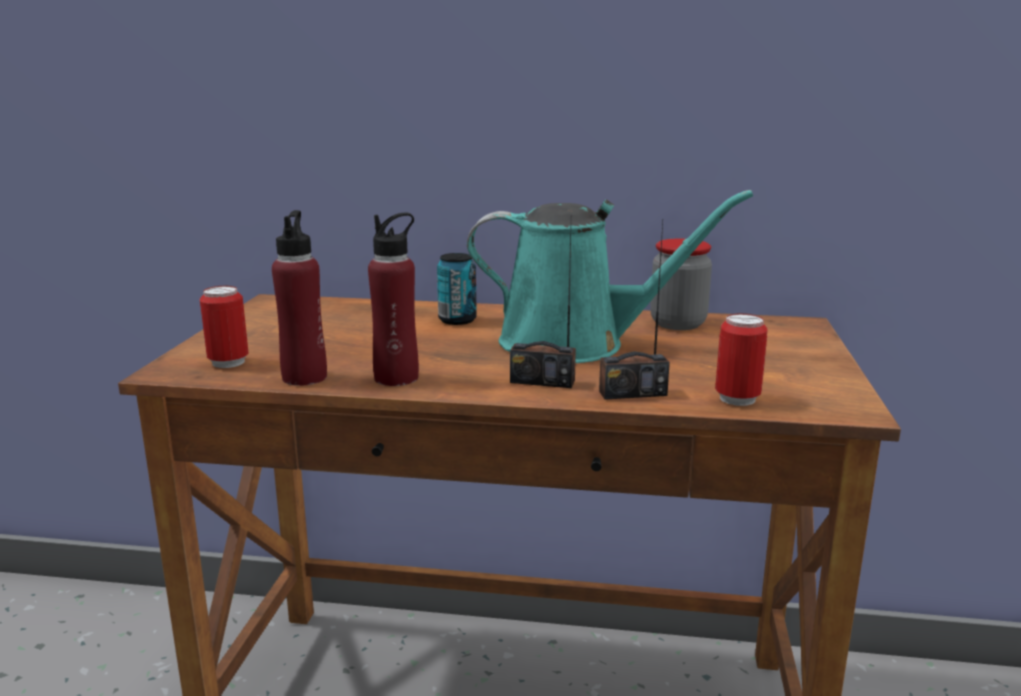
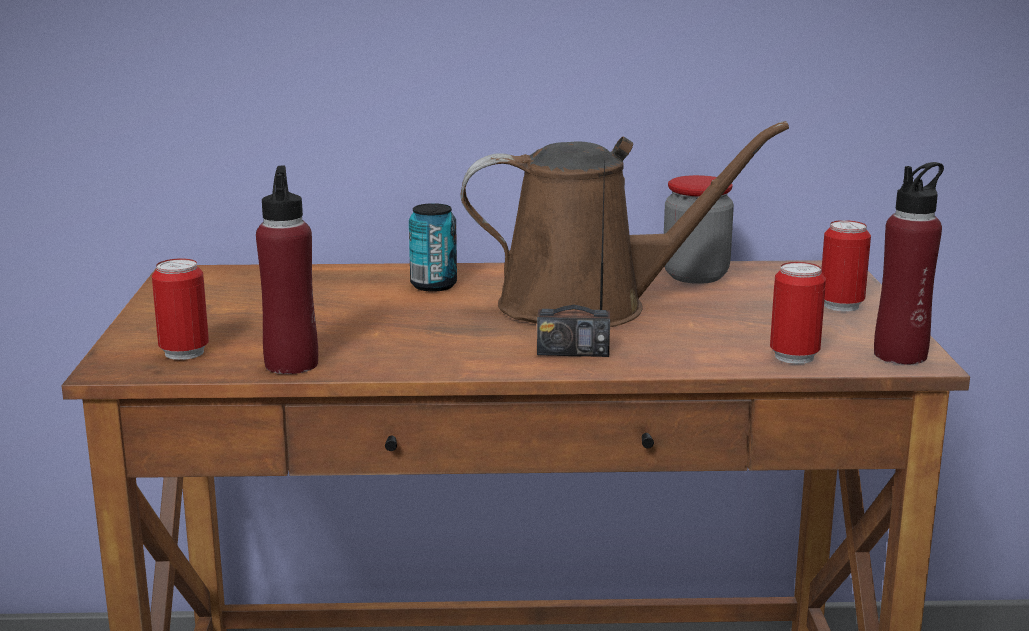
camera: 10 degrees left, 0 degrees up
(396, 378) = (402, 358): red bottle -> red bottle (900, 355)
(575, 343) = (588, 306): turquoise watering can -> brown watering can
(632, 393) = (679, 358): radio -> none
(797, 356) = (841, 306): none -> can

